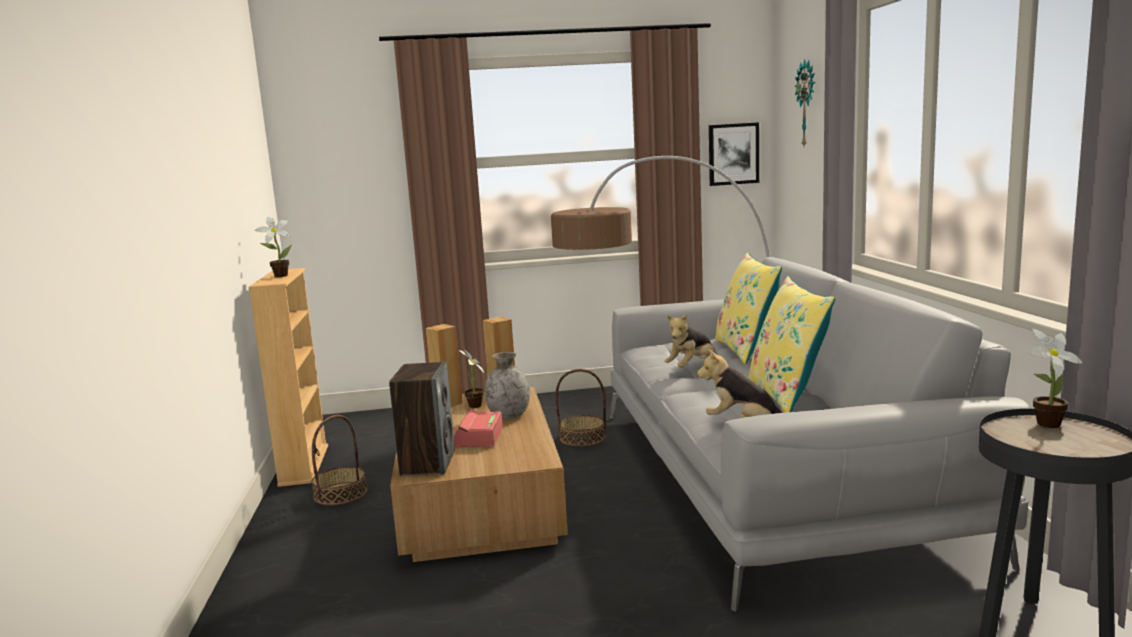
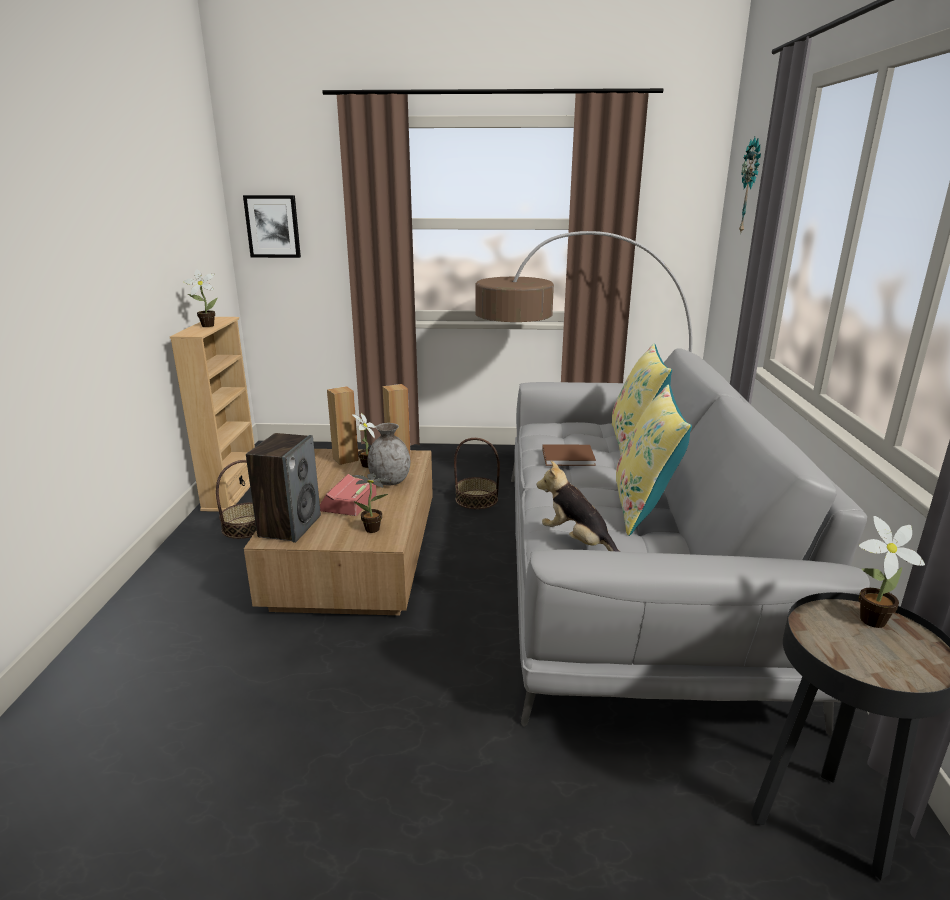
camera: 10 degrees right, 10 degrees up
(521, 454) = (374, 529): none -> potted plant
(692, 367) = (570, 457): plush toy -> brown book
(733, 154) = (674, 231): picture -> picture (273, 226)

